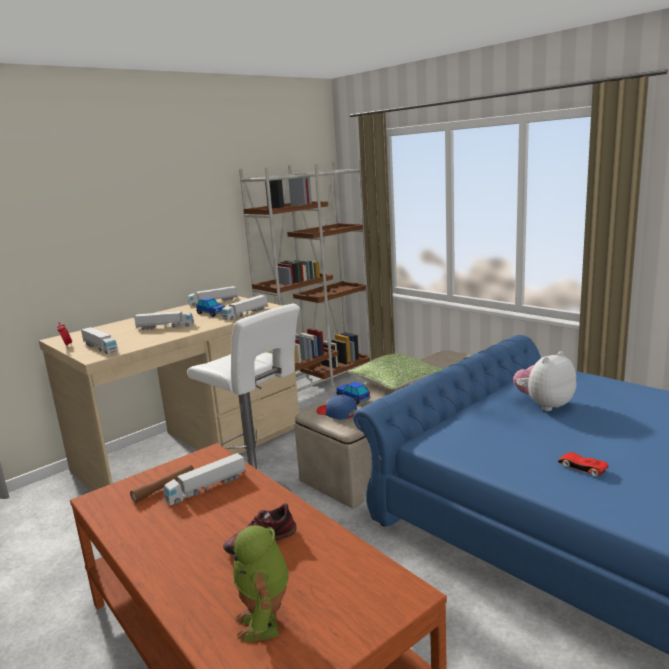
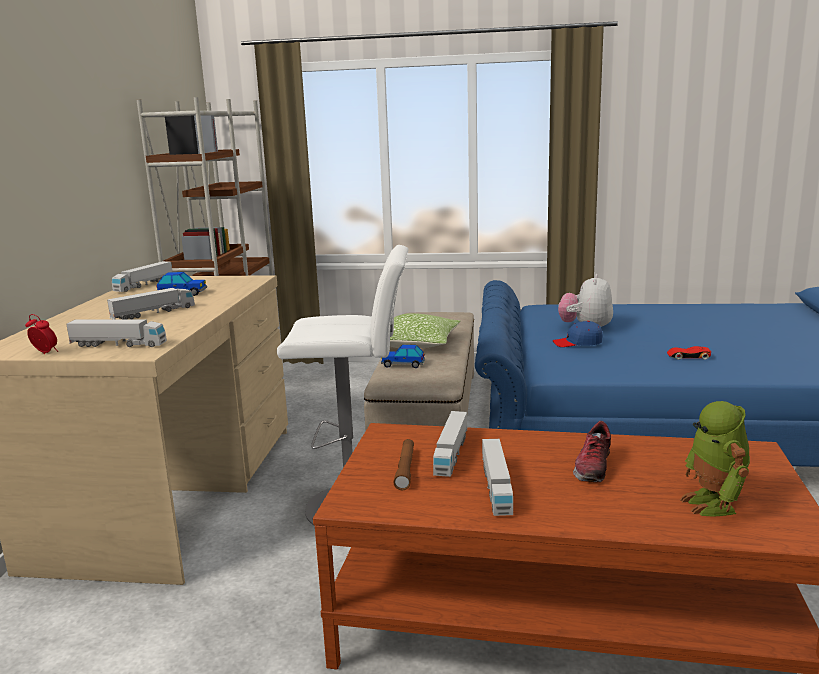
camera: 40 degrees left, 0 degrees up
(246, 314) = (235, 287): toy truck -> toy truck (496, 488)
(265, 622) = (714, 504): toy robot -> toy robot turned 45 degrees clockwise
(337, 413) = (412, 379): blue cap -> blue cap (578, 343)

